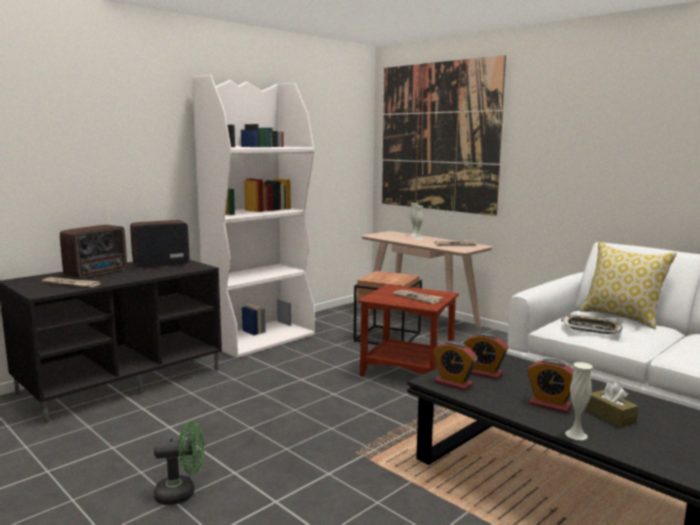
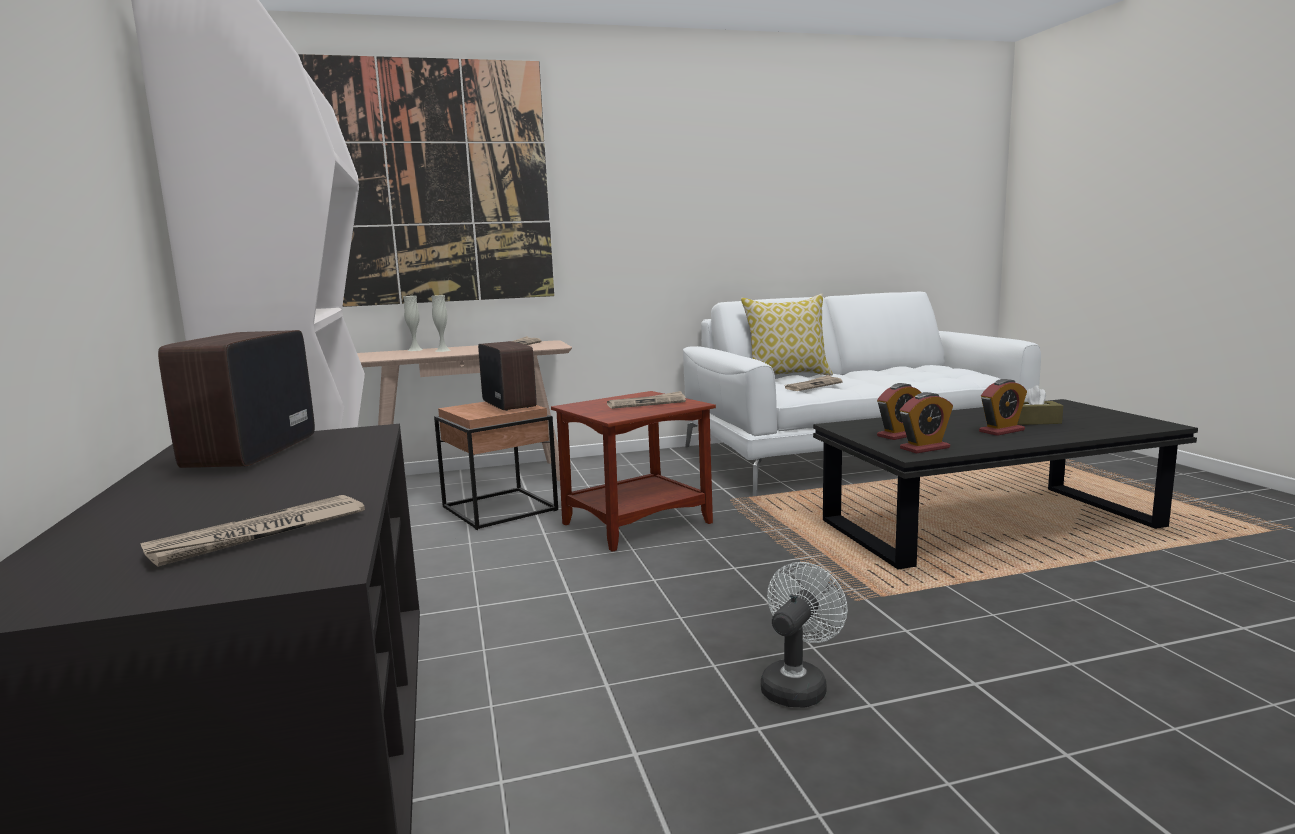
camera: 60 degrees left, 0 degrees up
(98, 273) = (189, 505): radio -> radio (509, 404)
(182, 493) = (925, 770): green fan -> none
(243, 451) = (797, 685): none -> white fan
(576, 434) = (1077, 435): white vase -> none
(591, 328) = (813, 385): tray -> newspaper

